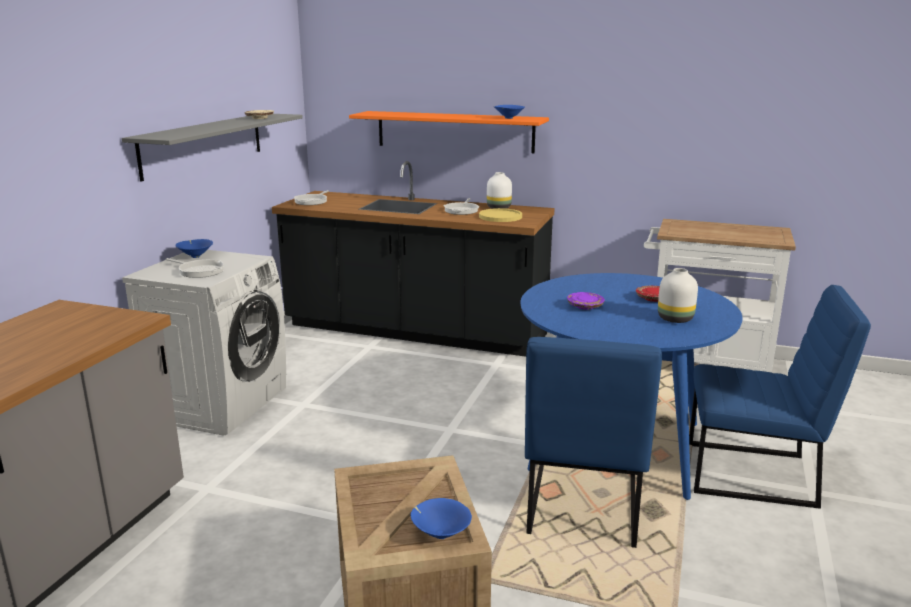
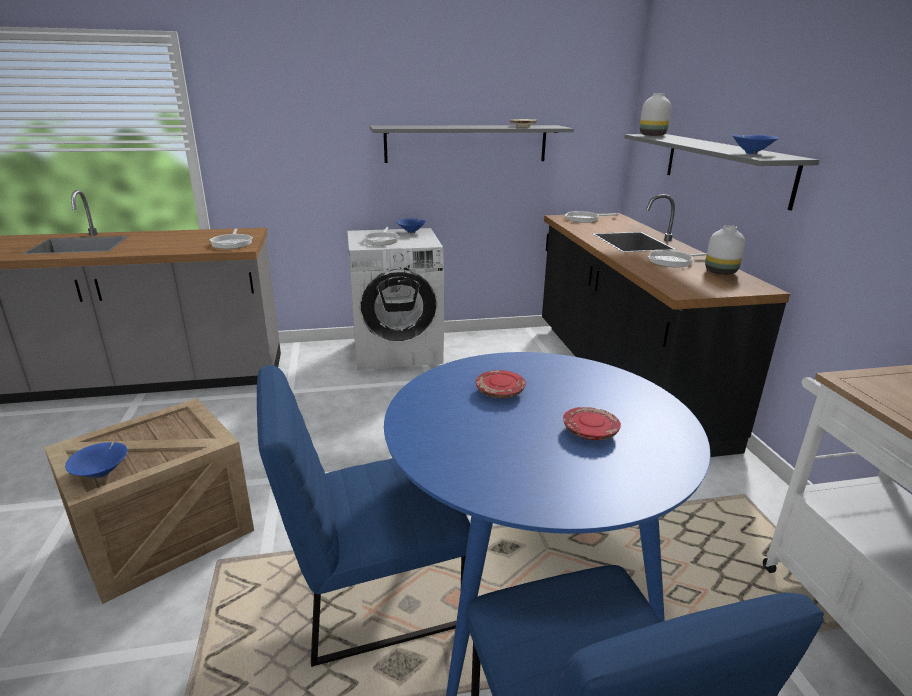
camera: 60 degrees right, 5 degrees up
(105, 321) = (232, 243): none -> frying pan
(454, 131) = (724, 167): orange shelf -> grey shelf
(500, 216) = (686, 279): yellow plate -> none
(585, 306) = (500, 392): purple plate -> red plate
(676, 319) = (525, 463): white vase -> white vase (652, 135)

